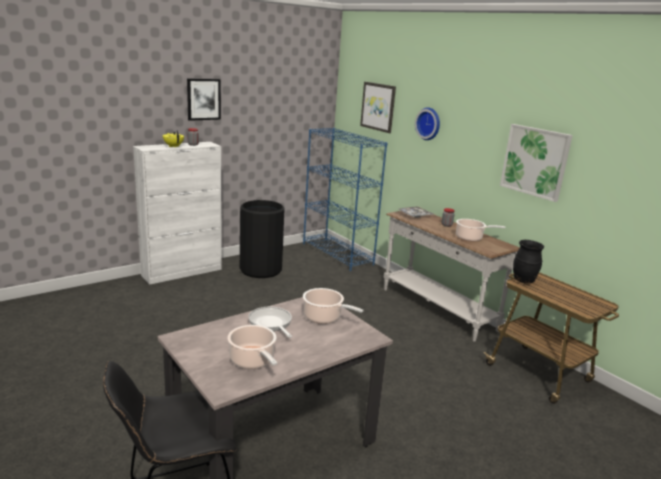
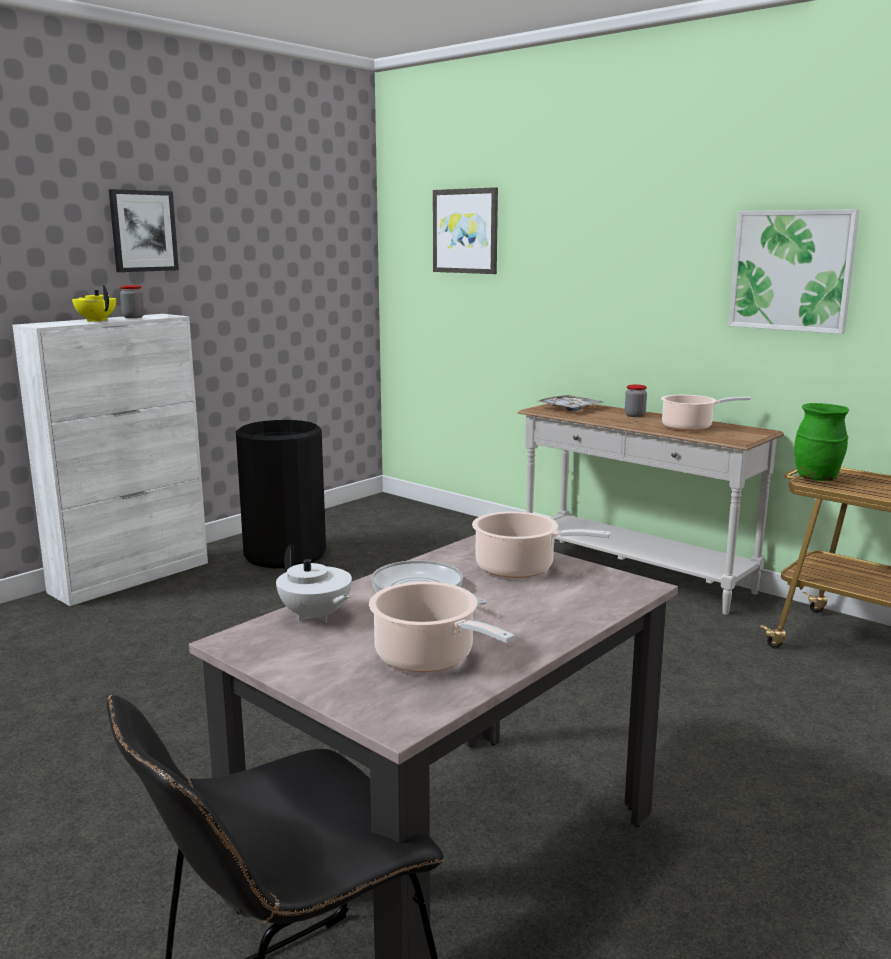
camera: 10 degrees left, 5 degrees down
(216, 330) = (315, 616): none -> white teapot
(338, 254) = (416, 514): blue bookcase -> none
(429, 123) = (572, 242): wall clock -> none
(524, 280) = (817, 478): black vase -> green vase

